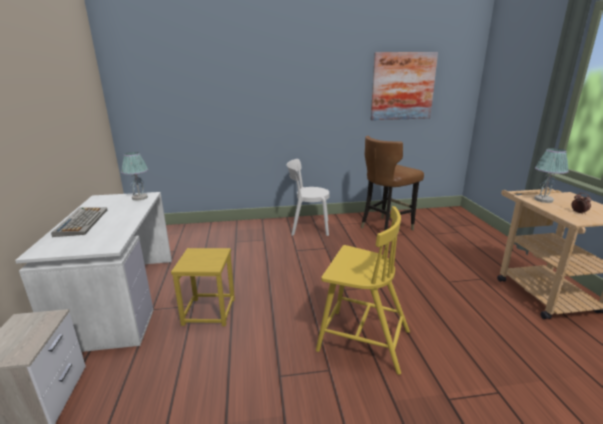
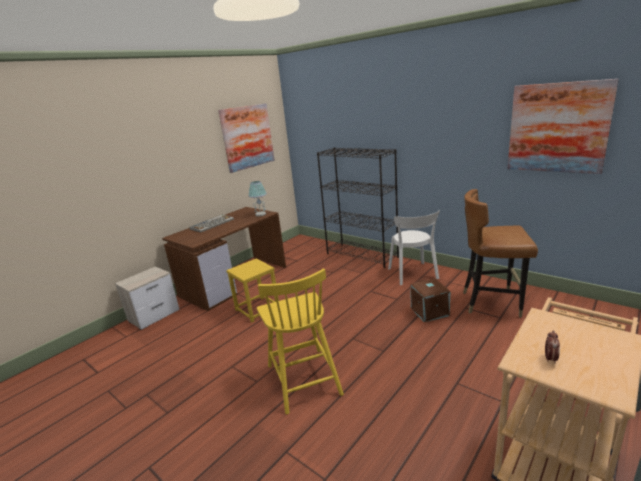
camera: 50 degrees right, 0 degrees up
(75, 95) = (247, 137): none -> picture
(121, 298) = (234, 280): white desk -> brown desk
(240, 226) = (362, 255): none -> black bookcase
(308, 227) = (413, 274): white chair -> white chair turned 150 degrees counterclockwise
(362, 247) = (430, 311): none -> brown storage box
(543, 200) = (553, 326): table lamp -> none

